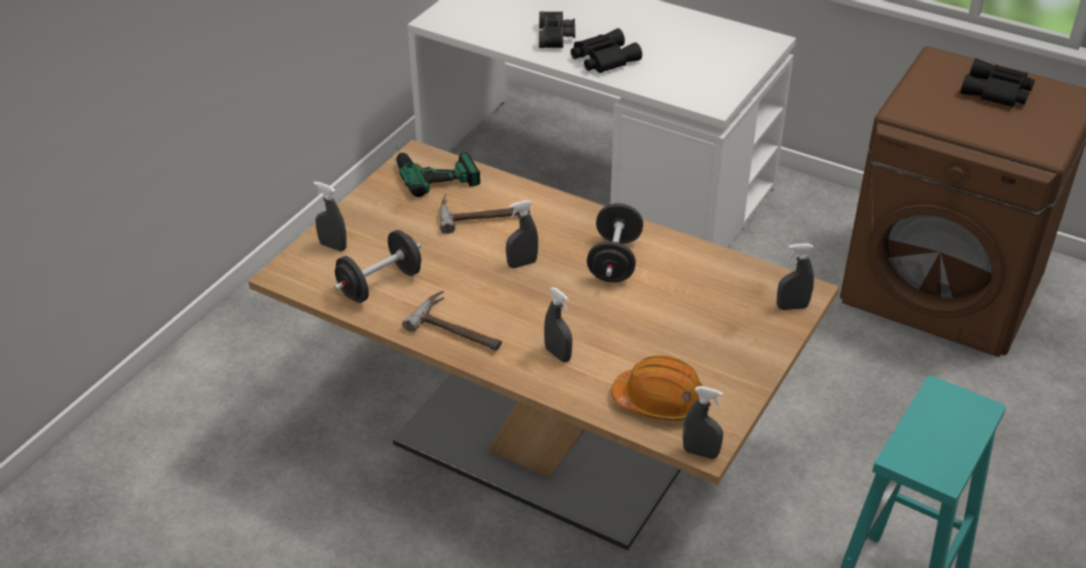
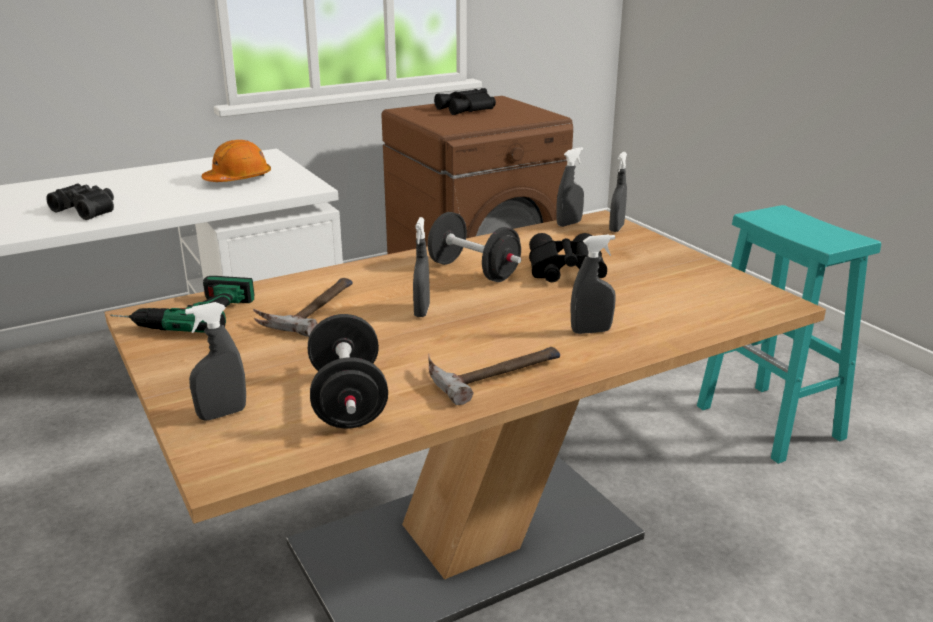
camera: 60 degrees left, 15 degrees down
(602, 58) = (163, 203): black binoculars -> black binoculars (564, 270)
(659, 401) = (703, 304): orange hard hat -> orange hard hat (238, 179)
(700, 453) = (788, 307): grey spray bottle -> grey spray bottle (569, 223)

